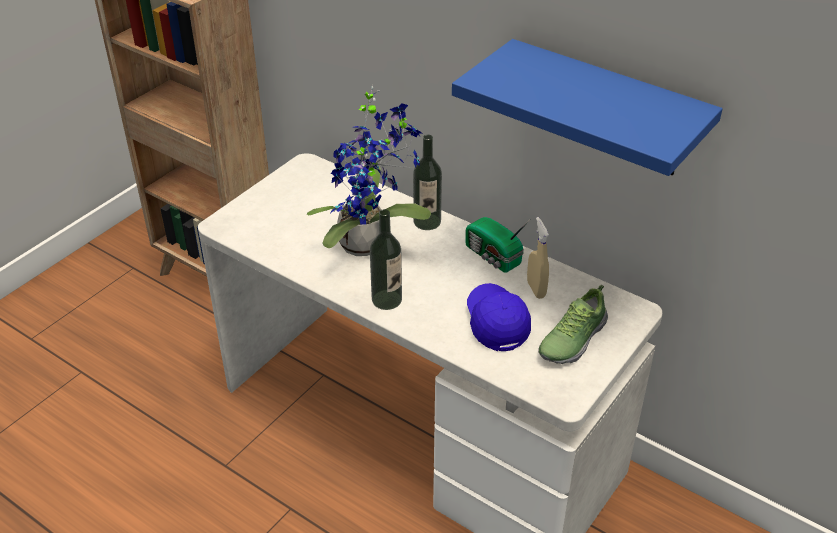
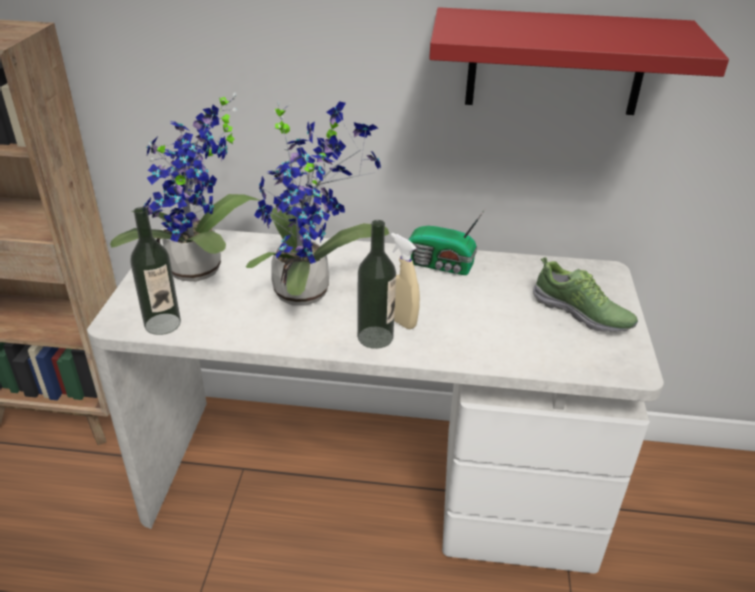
camera: 30 degrees left, 5 degrees down
(302, 202) = (200, 272): none -> potted plant
(427, 222) = (350, 253): bottle -> bottle (162, 324)
(496, 324) = (503, 323): blue cap -> none
(536, 289) = (507, 281): beige spray bottle -> beige spray bottle (400, 321)
(571, 339) = (582, 313): shoe -> shoe turned 60 degrees counterclockwise
(606, 110) = (556, 63): blue shelf -> red shelf

